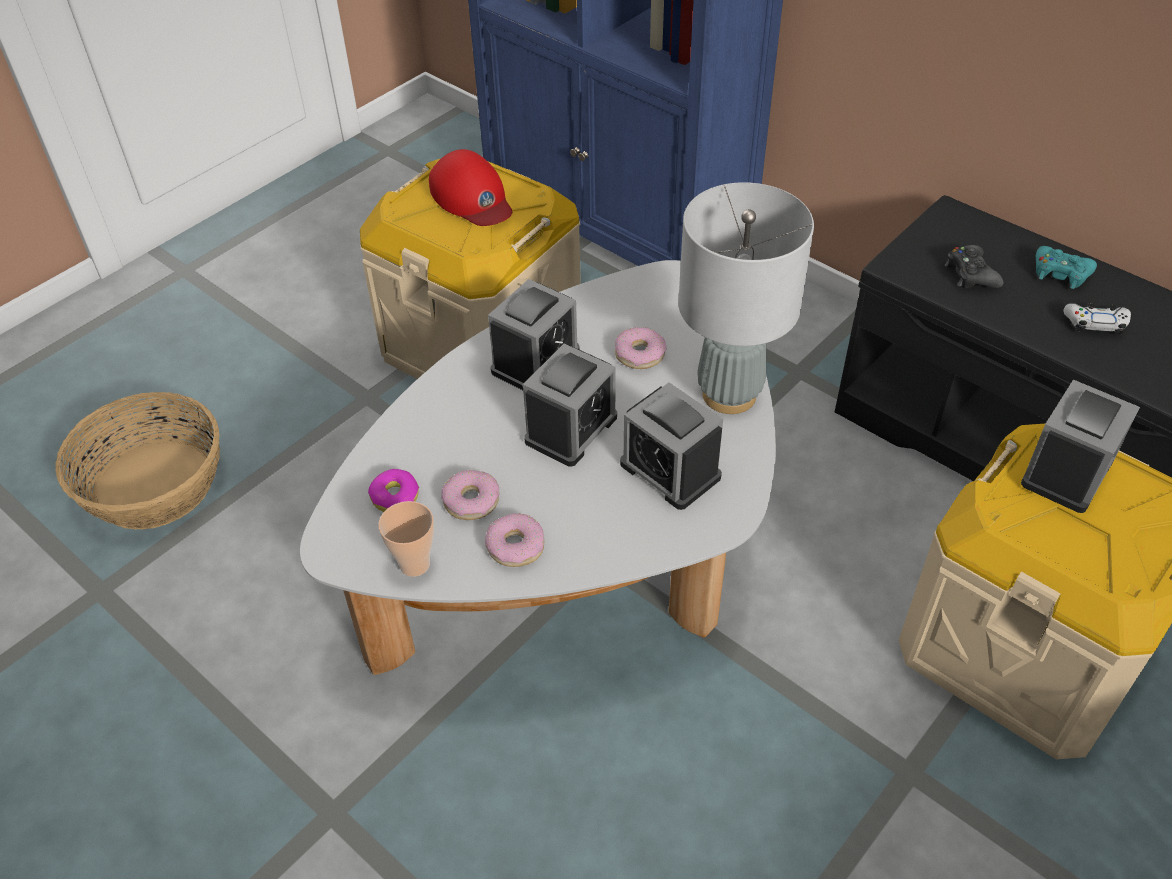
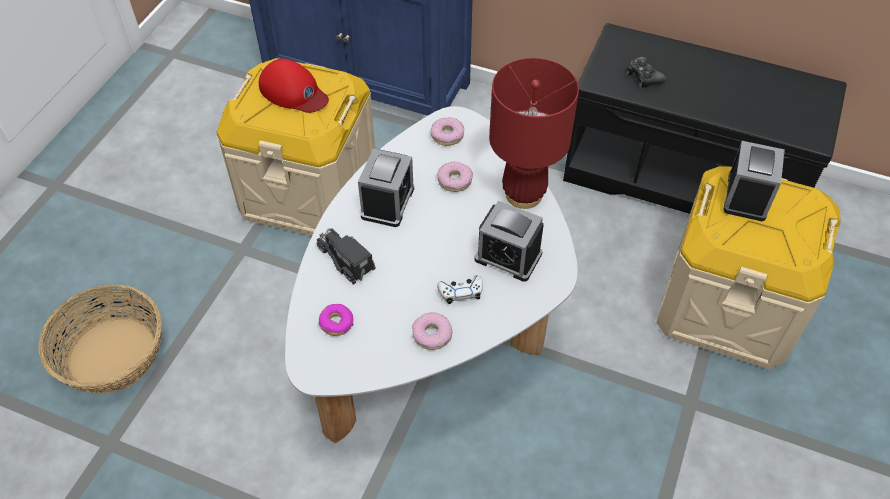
camera: 20 degrees left, 5 degrees up
(414, 564) = (371, 365): cup -> none
(446, 423) = (347, 262): none -> toy truck
(471, 501) = (389, 312): donut -> donut (447, 135)
(571, 429) = (432, 245): alarm clock -> none
(729, 394) = (523, 194): grey table lamp -> red table lamp
(1060, 273) = (696, 64): turquoise game controller -> none
(1095, 323) = (728, 94): white game controller -> white game controller (461, 292)

